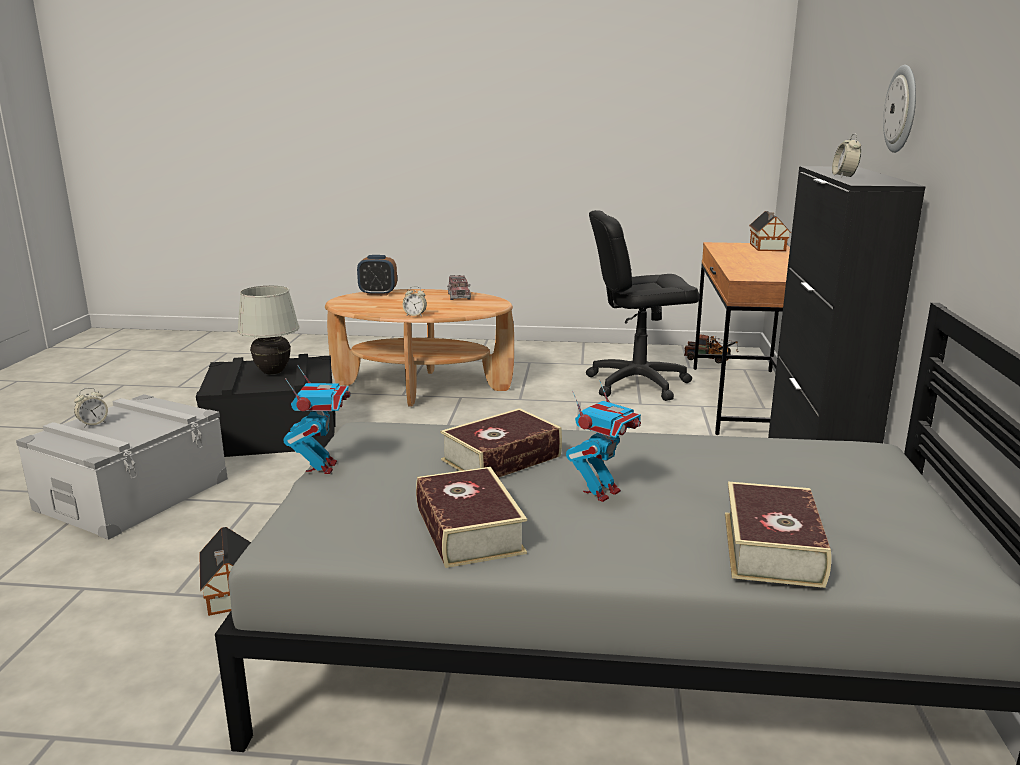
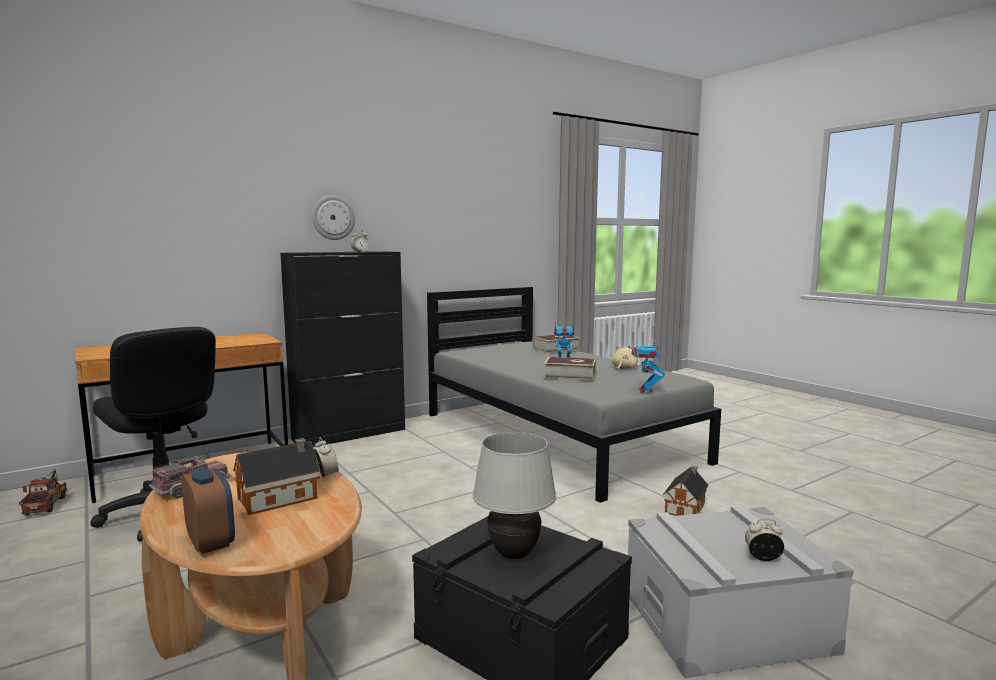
camera: 130 degrees left, 10 degrees down
(321, 467) = (646, 390): toy robot -> toy robot turned 45 degrees counterclockwise
(469, 530) = (623, 368): book -> beige plush toy
(767, 247) = (109, 348): toy house -> toy house (281, 498)

